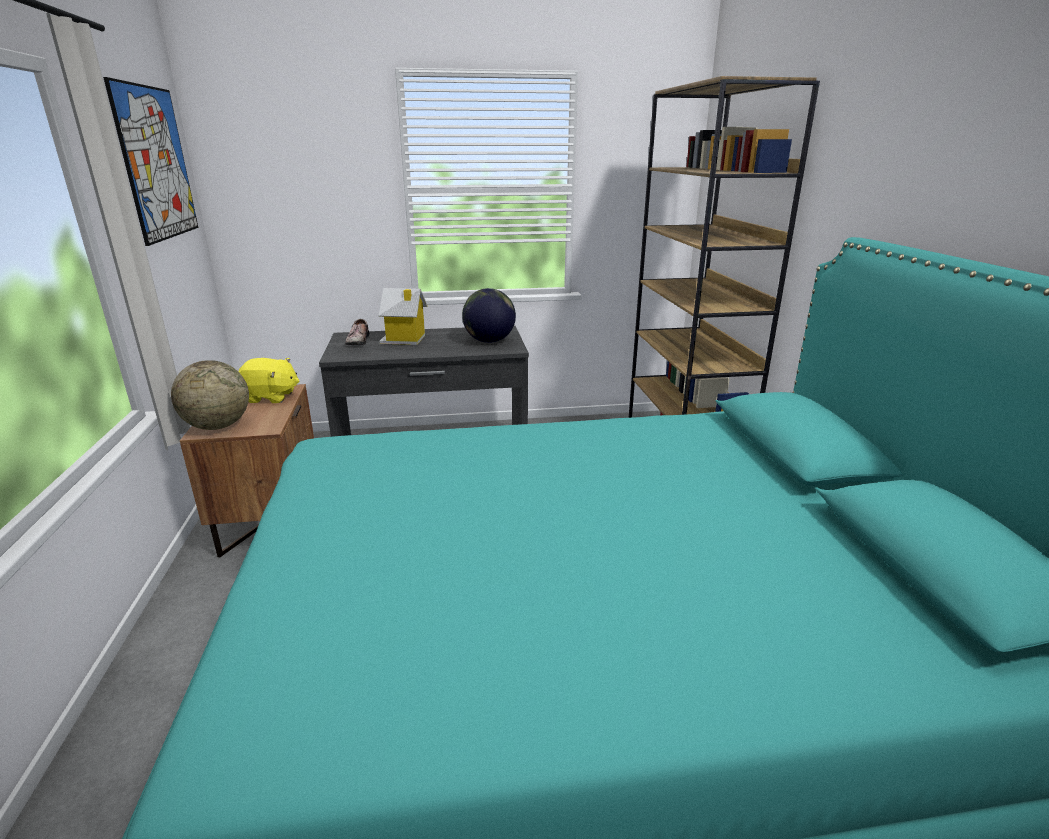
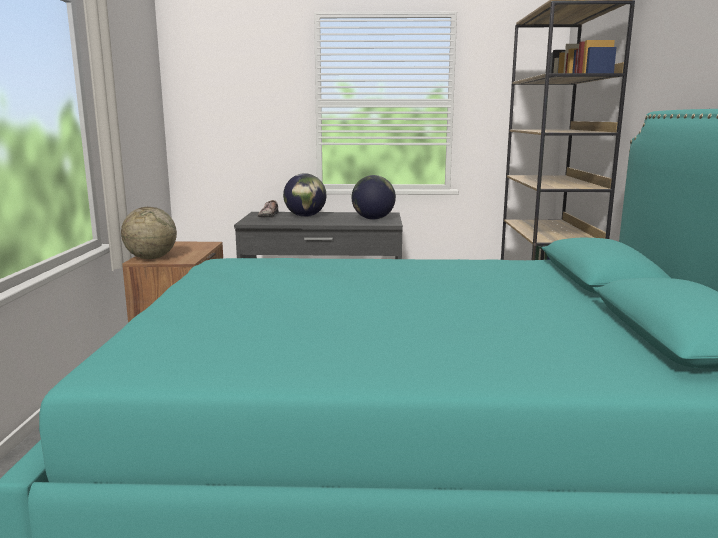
camera: 10 degrees right, 10 degrees down
(156, 163) = (136, 75): picture -> none
(270, 397) = (194, 246): yellow plush toy -> none
(405, 339) = (305, 216): toy house -> globe

